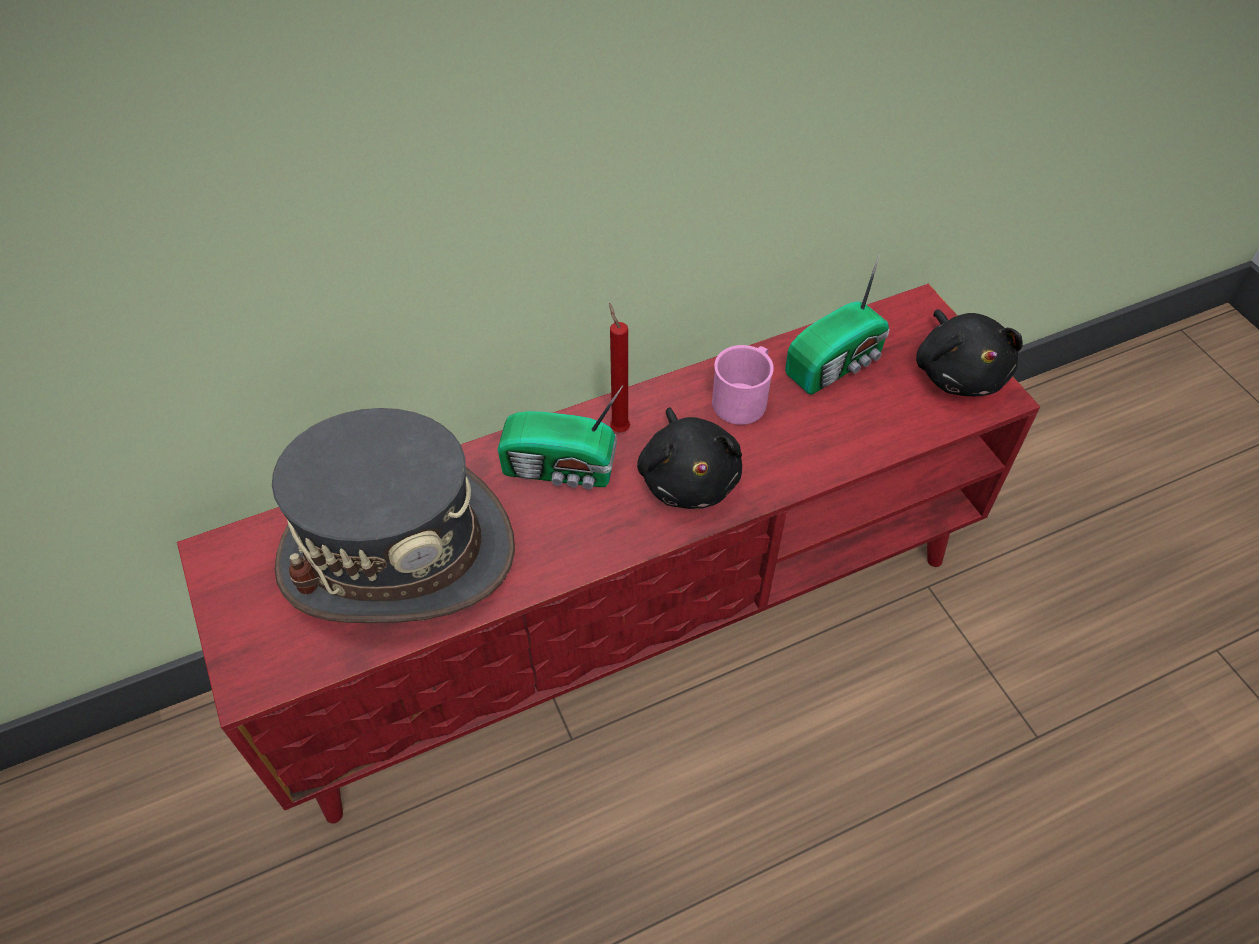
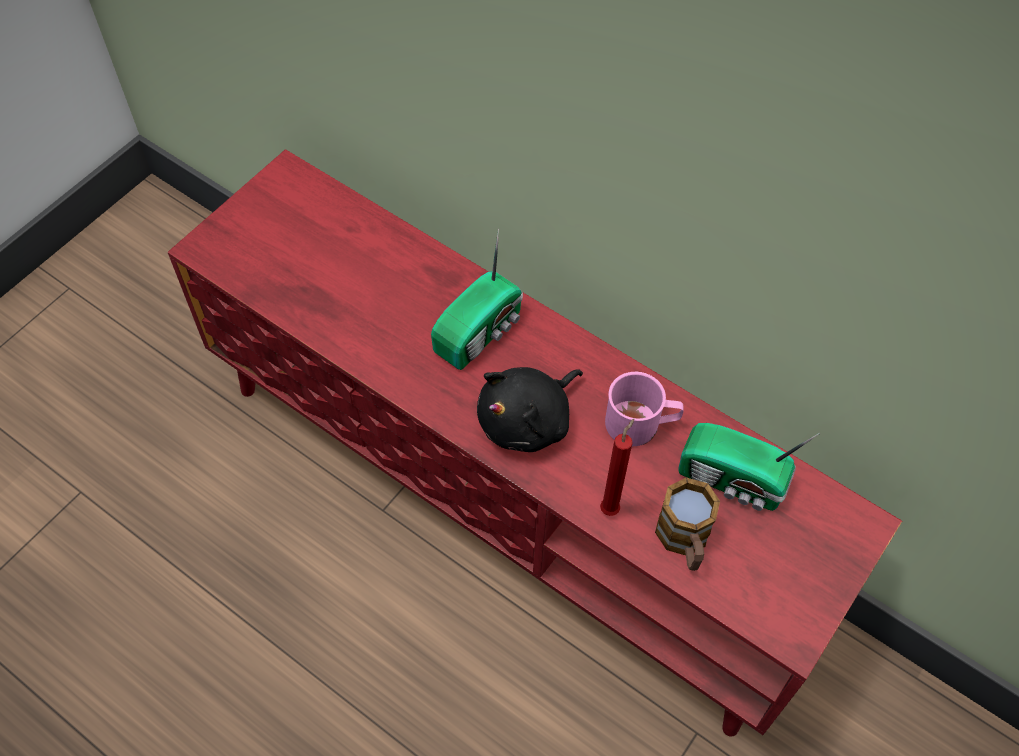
camera: 60 degrees right, 5 degrees up
(397, 552) = (346, 270): grey hat -> none
(561, 469) = (481, 331): radio -> radio turned 120 degrees counterclockwise
(618, 427) = (547, 349): red candle -> red candle (611, 508)
(878, 423) = (684, 541): none -> mug
(959, 372) = (798, 589): black plush toy -> none

